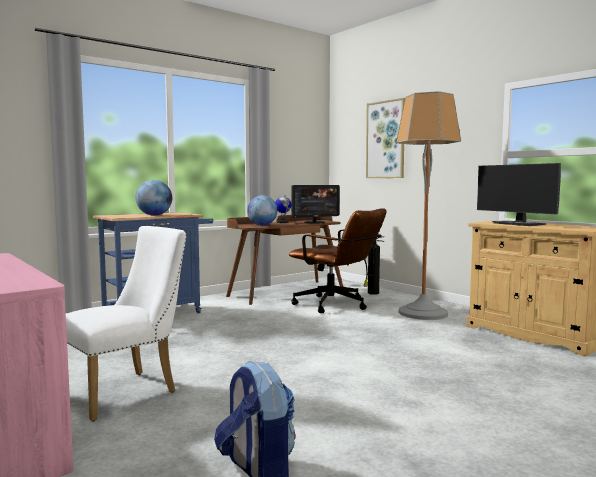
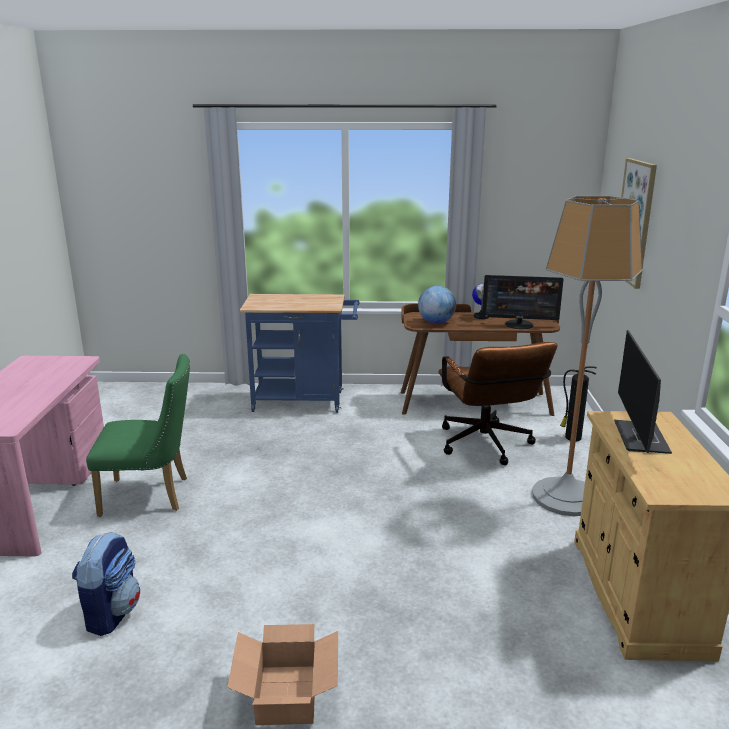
camera: 40 degrees right, 15 degrees up
(127, 392) = (152, 496): white chair -> green chair
(154, 215) = (293, 305): globe -> none
(495, 444) = (286, 695): none -> cardboard box

